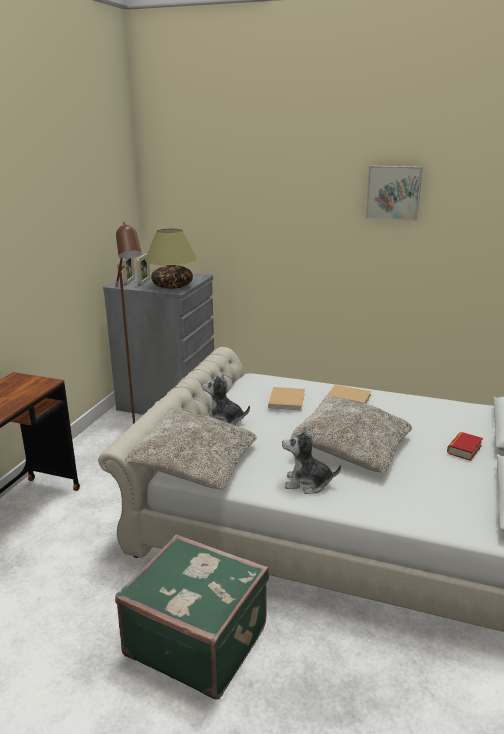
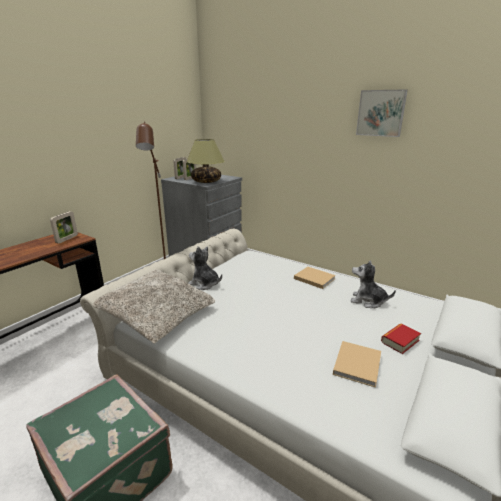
camera: 15 degrees right, 0 degrees up
(26, 385) = (67, 239): none -> picture frame
(287, 399) = (263, 273): beige book -> beige book (357, 363)
(307, 483) = (235, 350): plush toy -> plush toy (368, 301)
(352, 447) = (294, 321): beige pillow -> none

